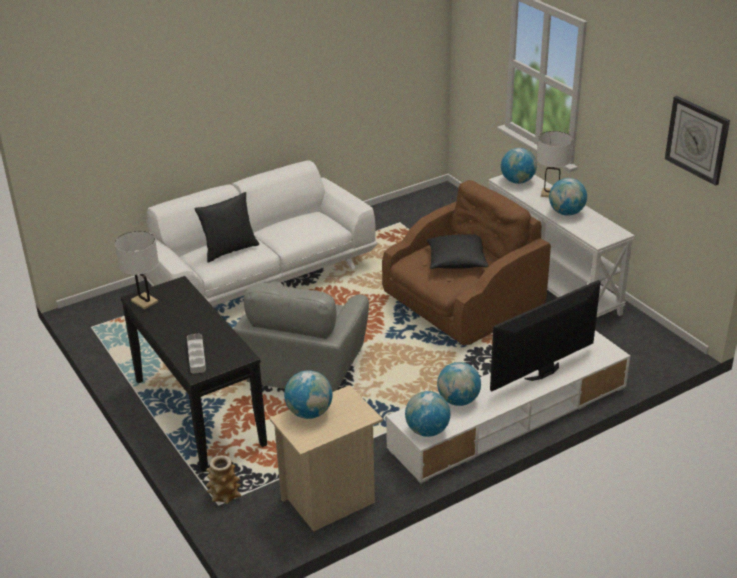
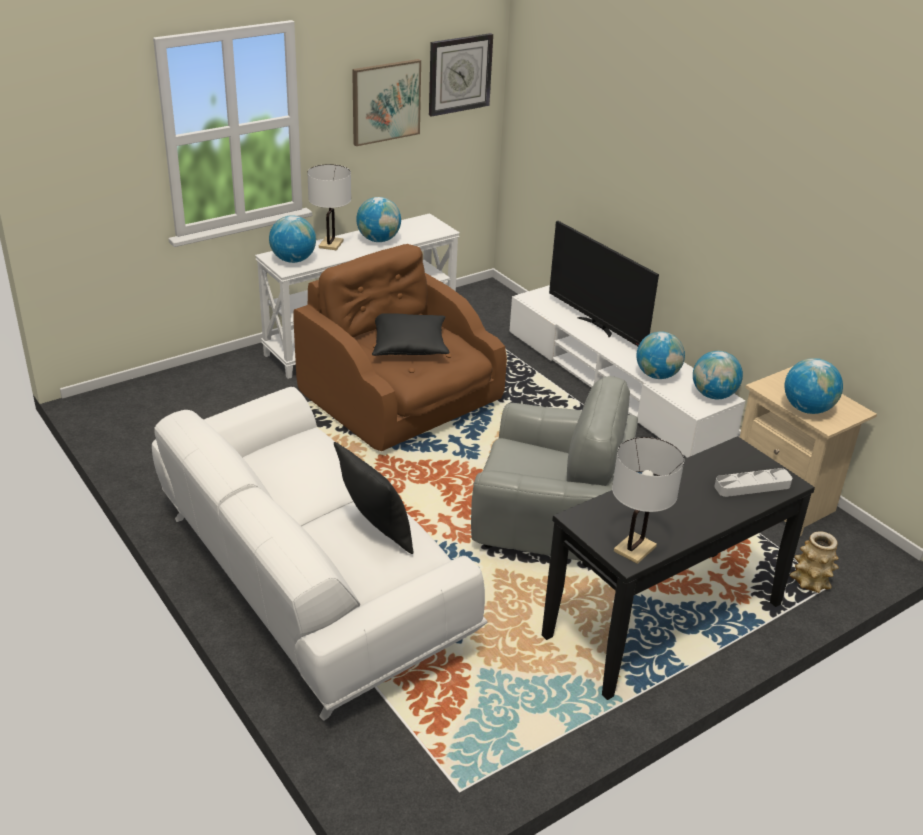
camera: 95 degrees left, 0 degrees up
(636, 123) = (385, 101): none -> picture

